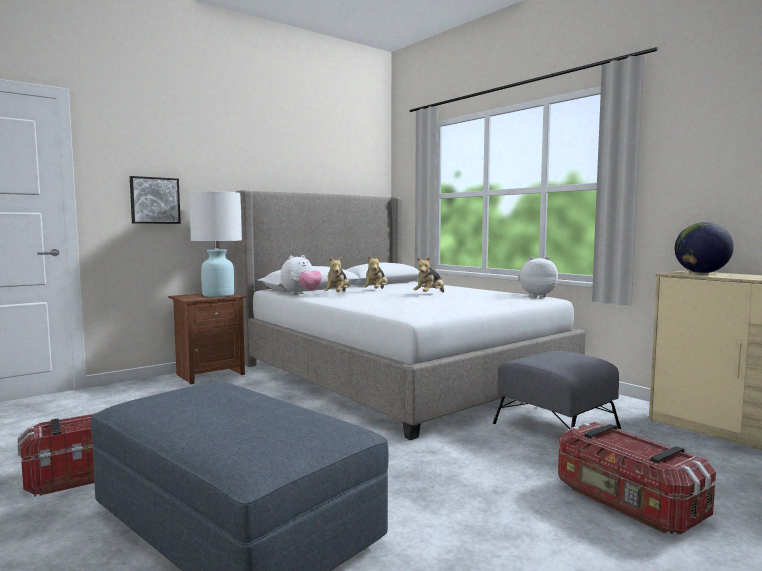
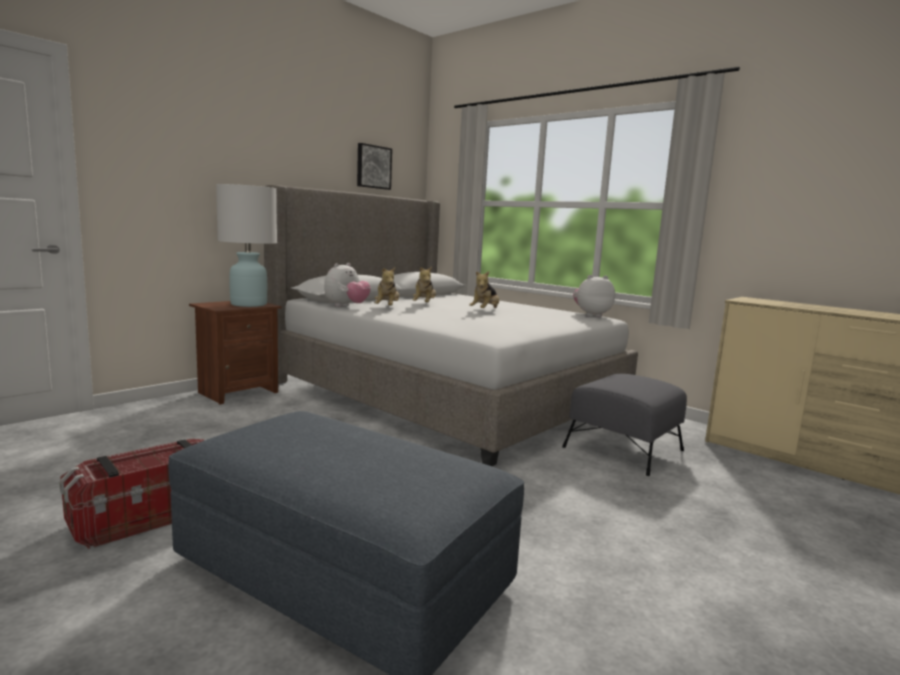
camera: 10 degrees left, 5 degrees up
(154, 200) = (173, 191): picture -> picture (373, 167)
(627, 503) = (721, 529): storage box -> none
(701, 273) = (765, 300): globe -> none

